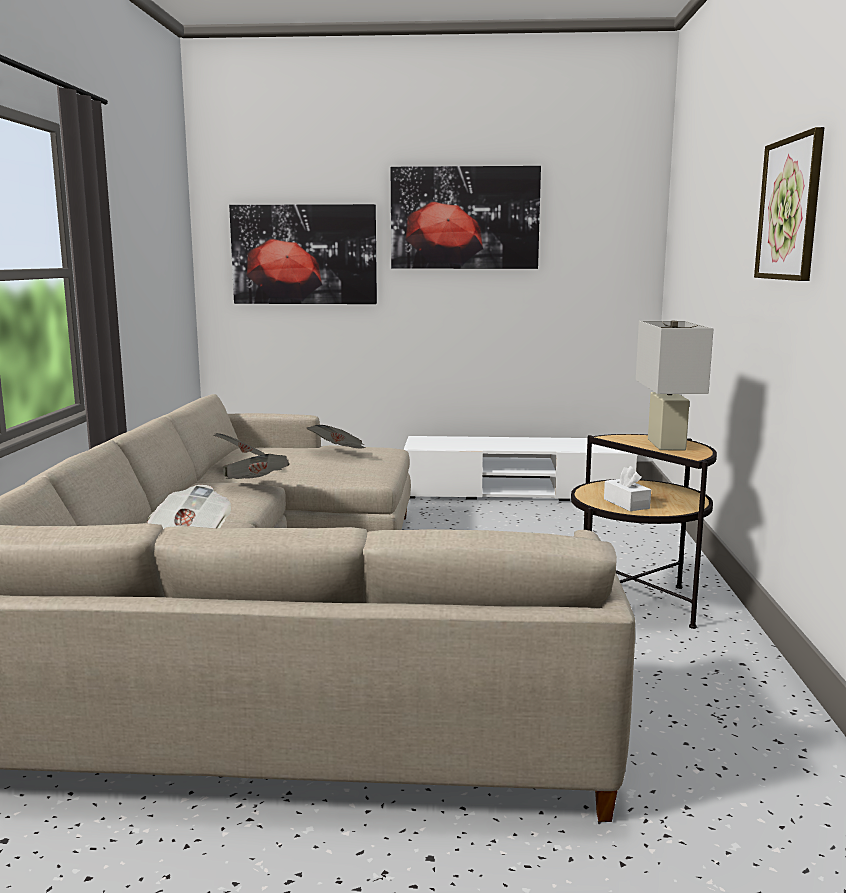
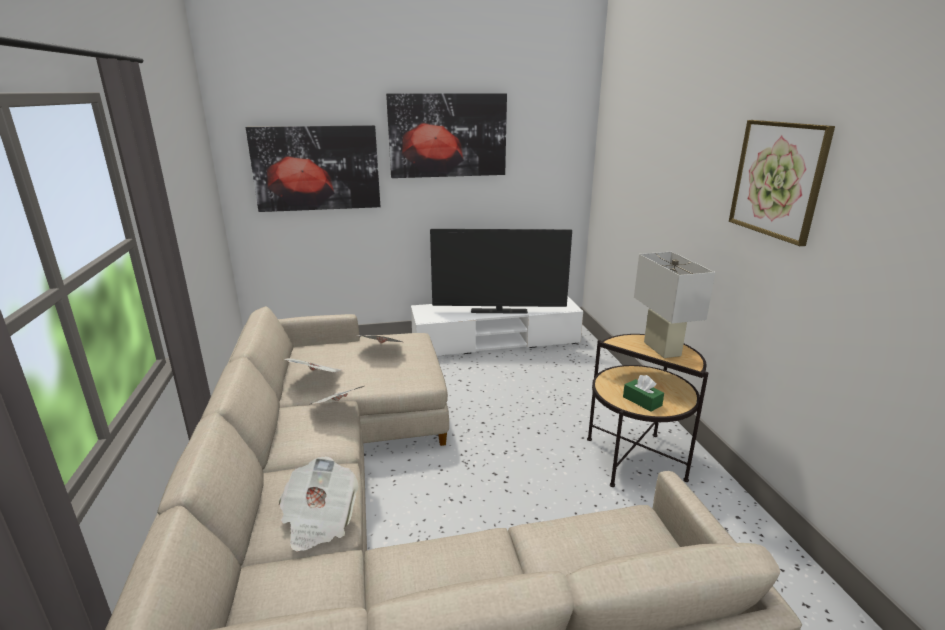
camera: 15 degrees left, 10 degrees up
(519, 446) = (499, 311): none -> television
(626, 504) = (642, 401): white tissue box -> green tissue box

